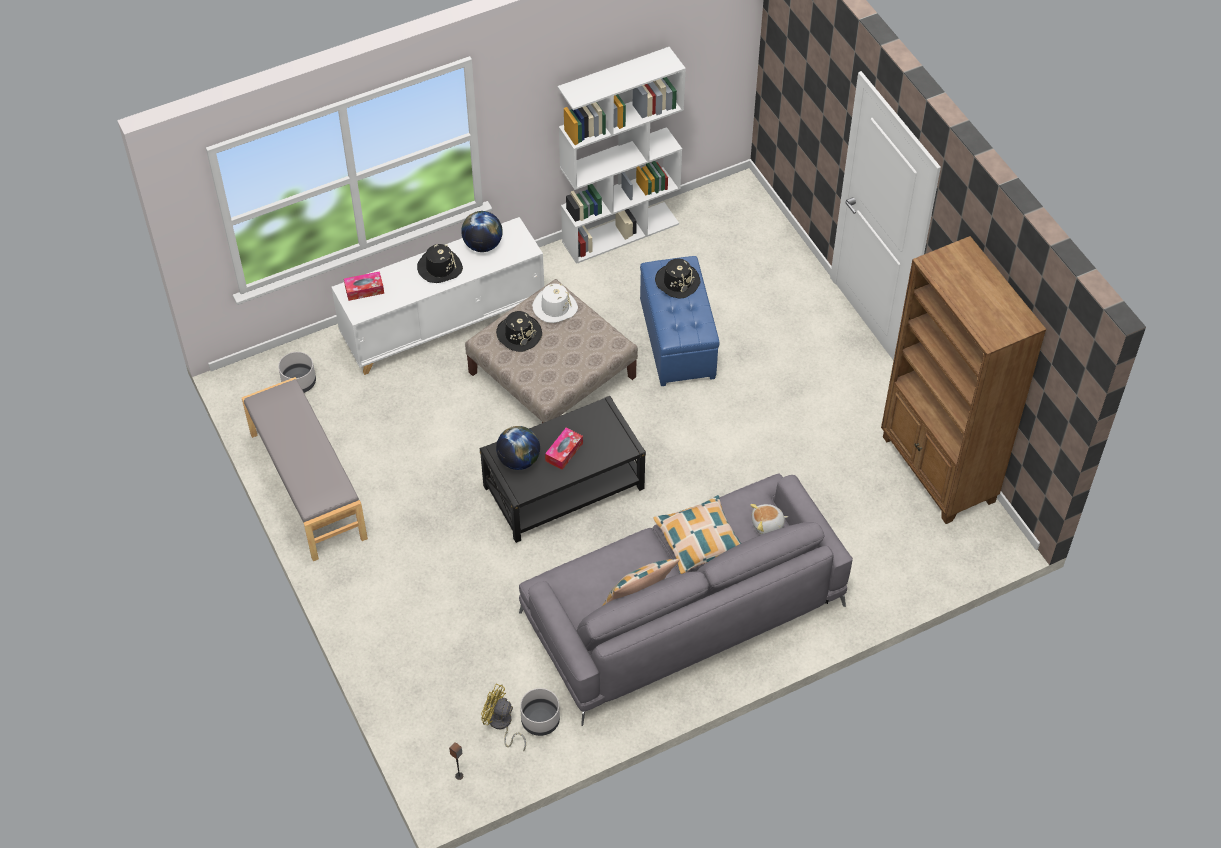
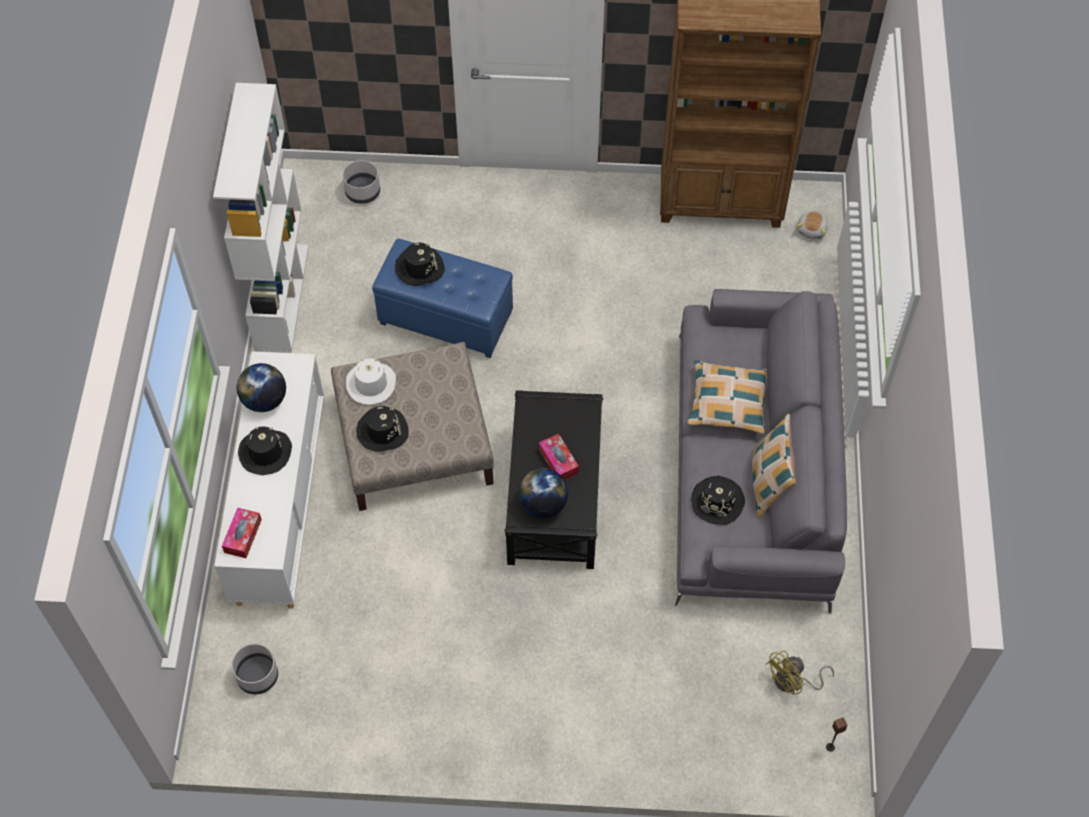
camera: 60 degrees left, 5 degrees up
(307, 486) = (400, 730): grey bench -> none
(541, 720) = (806, 645): grey planter -> grey planter (362, 192)
(599, 573) = (718, 501): none -> black hat
(767, 524) = (743, 341): plush toy -> plush toy (812, 230)

